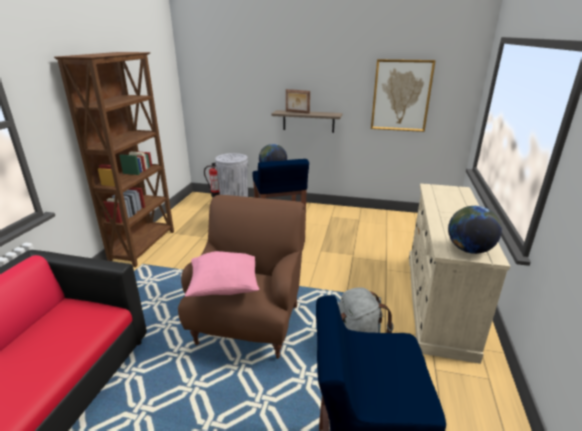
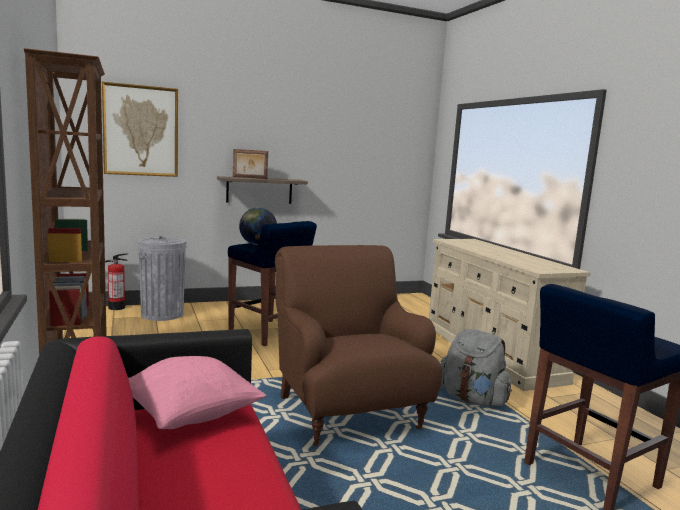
camera: 35 degrees left, 15 degrees down
(224, 288) = (359, 345): pink pillow -> pink pillow (191, 417)
(401, 96) = (363, 160): picture -> picture (141, 131)
(468, 249) = (550, 268): globe -> none

